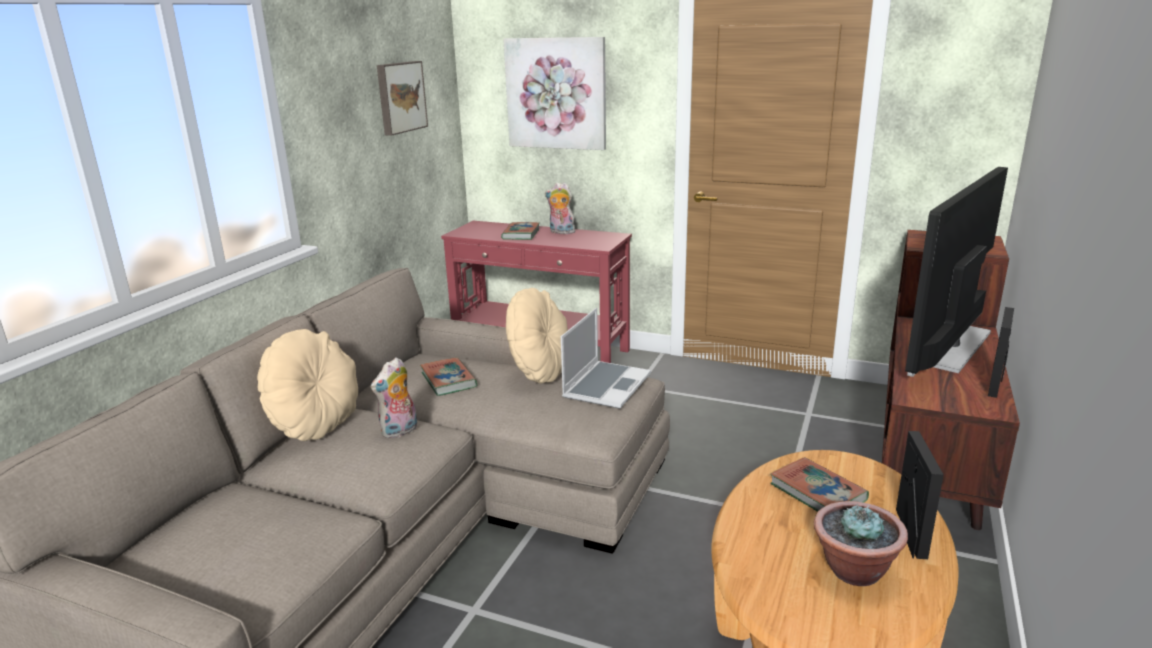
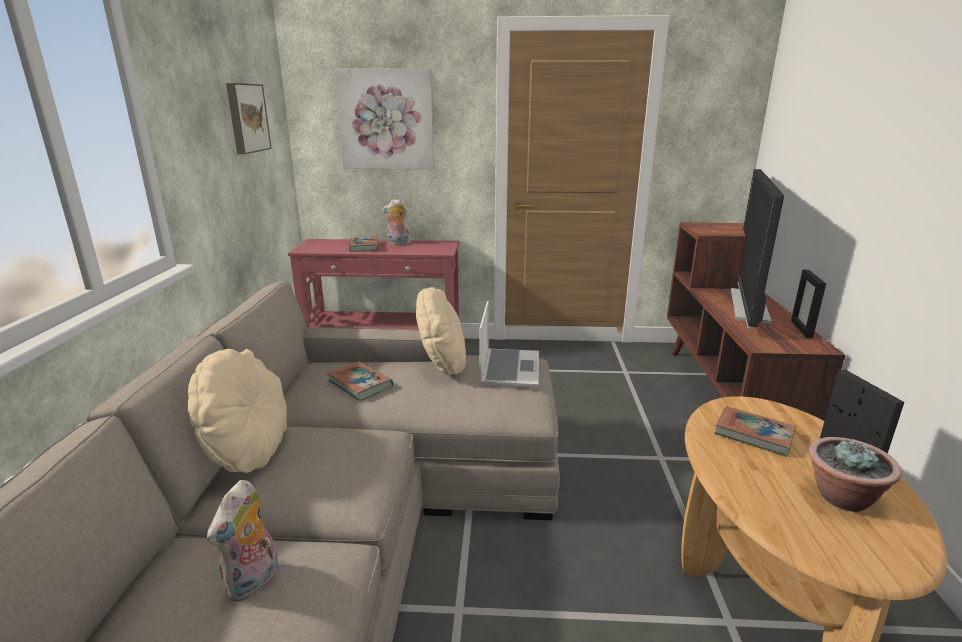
camera: 20 degrees left, 0 degrees up
(400, 432) = (346, 443): plush toy -> plush toy (254, 582)

